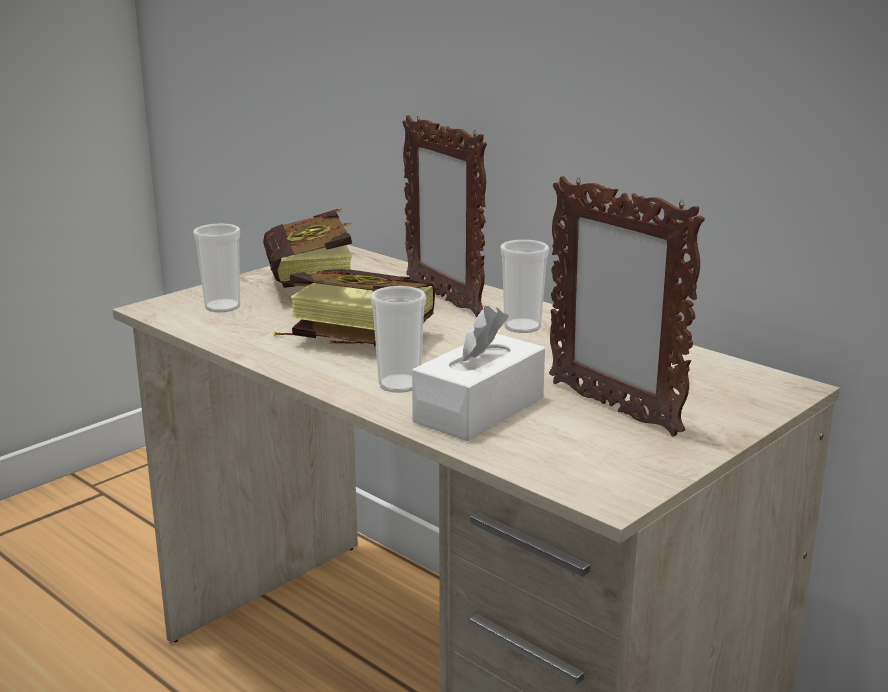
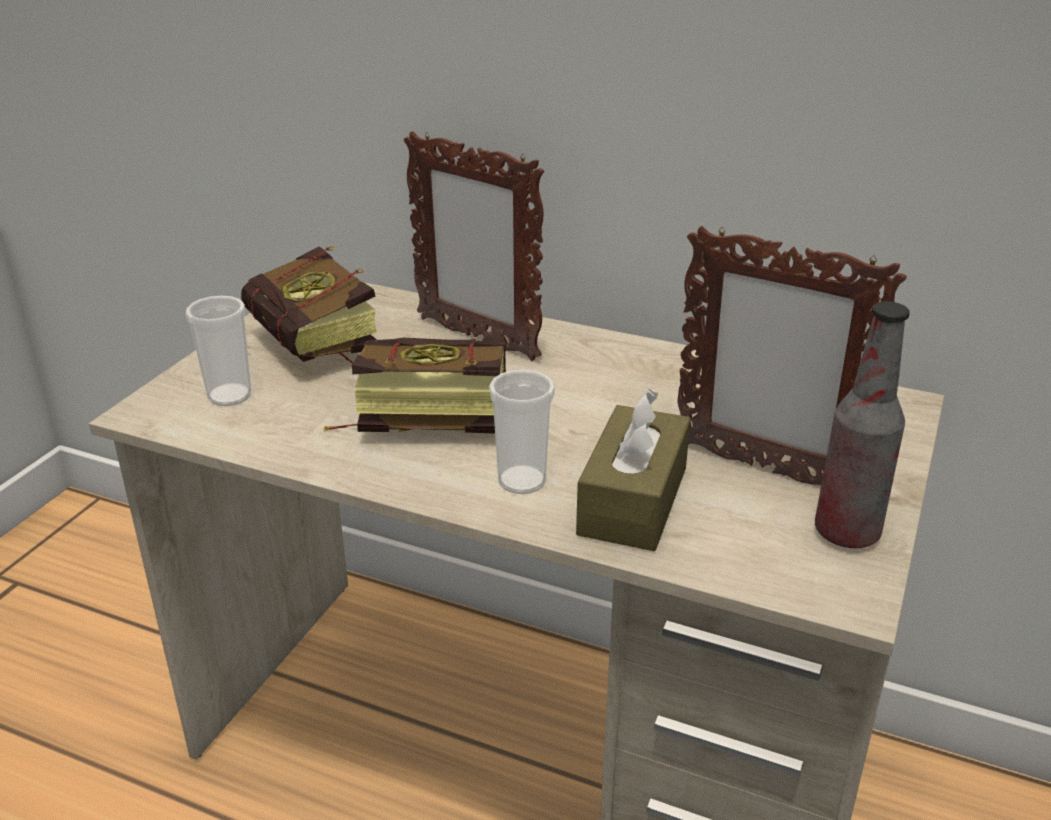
camera: 20 degrees left, 10 degrees up
(479, 410) = (633, 500): white tissue box -> brown tissue box
(522, 327) = (590, 367): cup -> none
(648, 457) = (846, 533): none -> bottle

